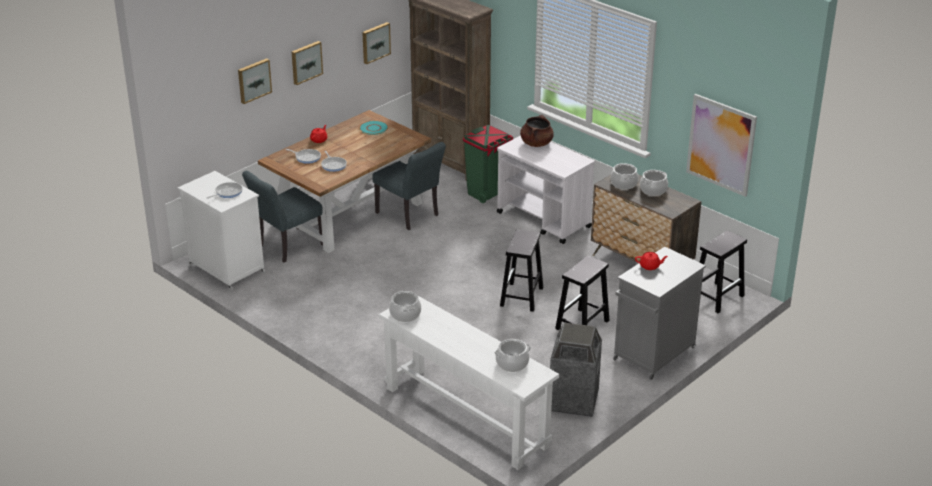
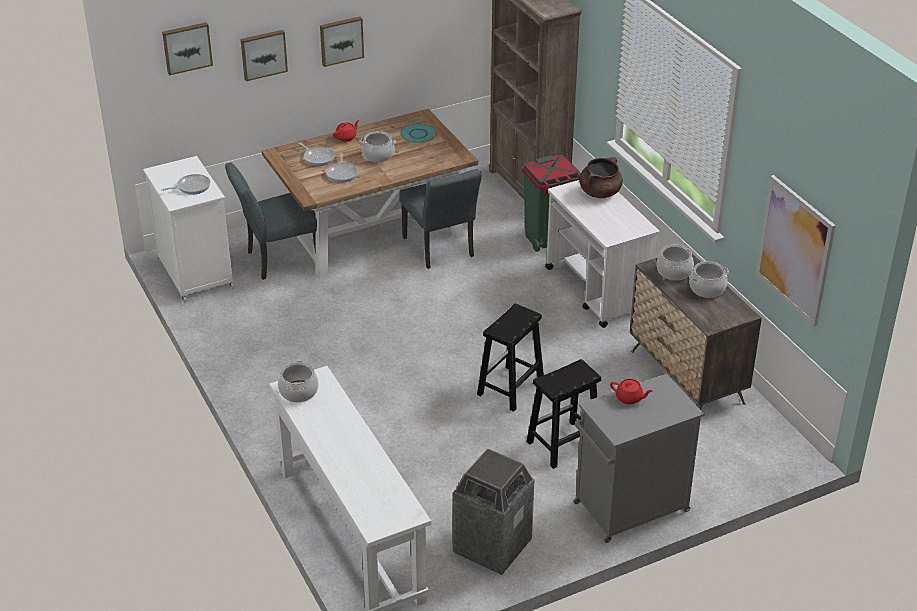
camera: 20 degrees right, 5 degrees up
(375, 42) = (446, 27): picture -> picture (187, 47)
(512, 364) = (382, 491): cooking pot -> cooking pot (378, 155)
(717, 297) = (759, 447): black stool -> none

